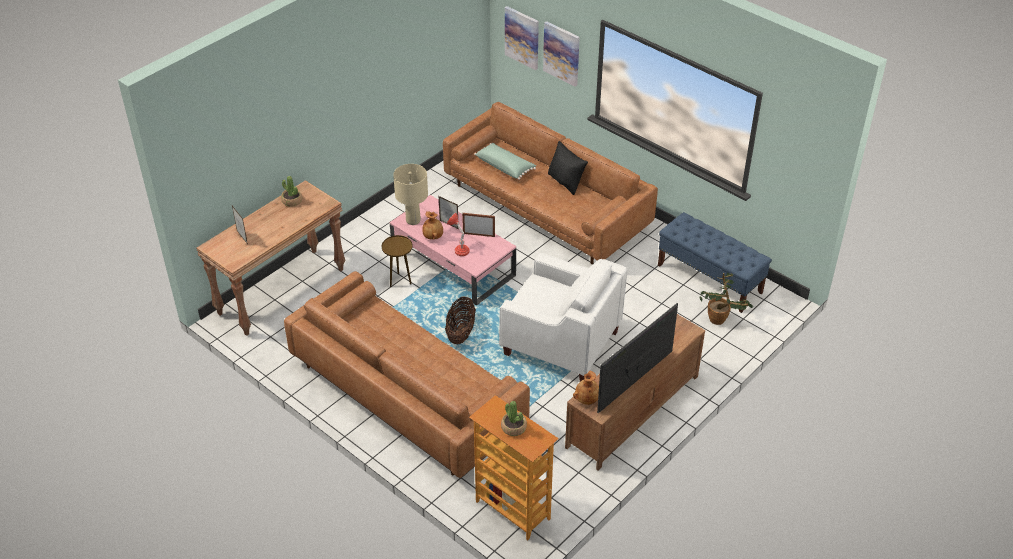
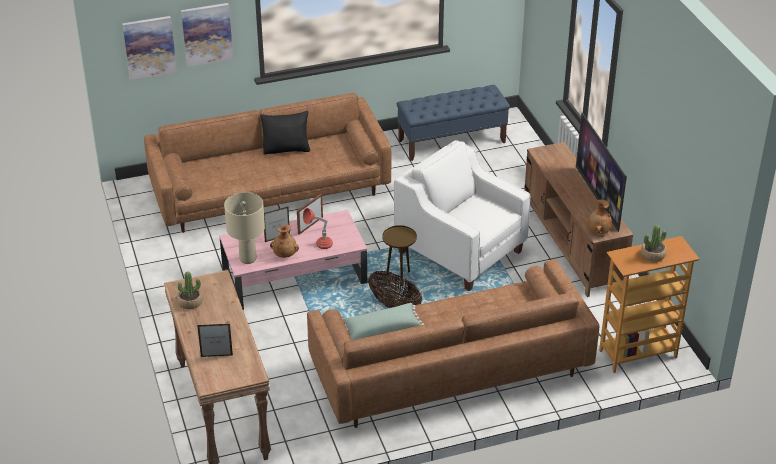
camera: 60 degrees left, 5 degrees down
(399, 281) = (286, 320): brown side table -> brown side table (399, 278)
(505, 166) = (226, 175): green pillow -> green pillow (381, 330)
(560, 343) = (460, 251): white armchair -> white armchair turned 105 degrees counterclockwise
(720, 321) = (506, 156): potted plant -> none

